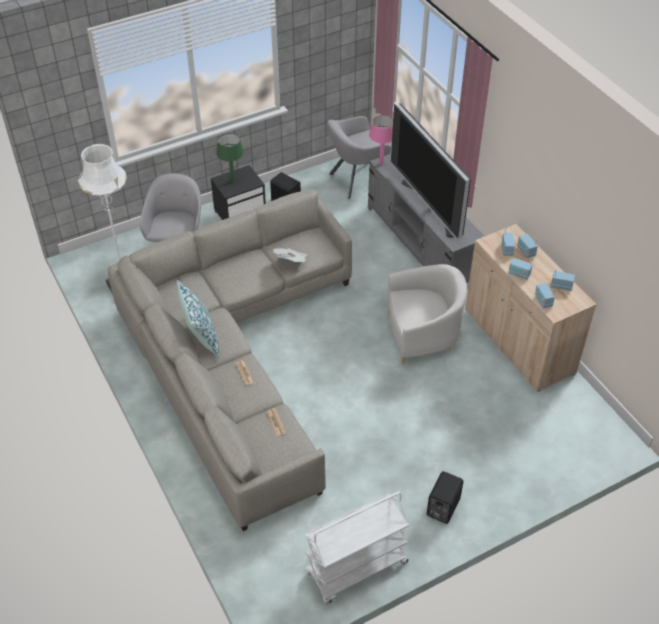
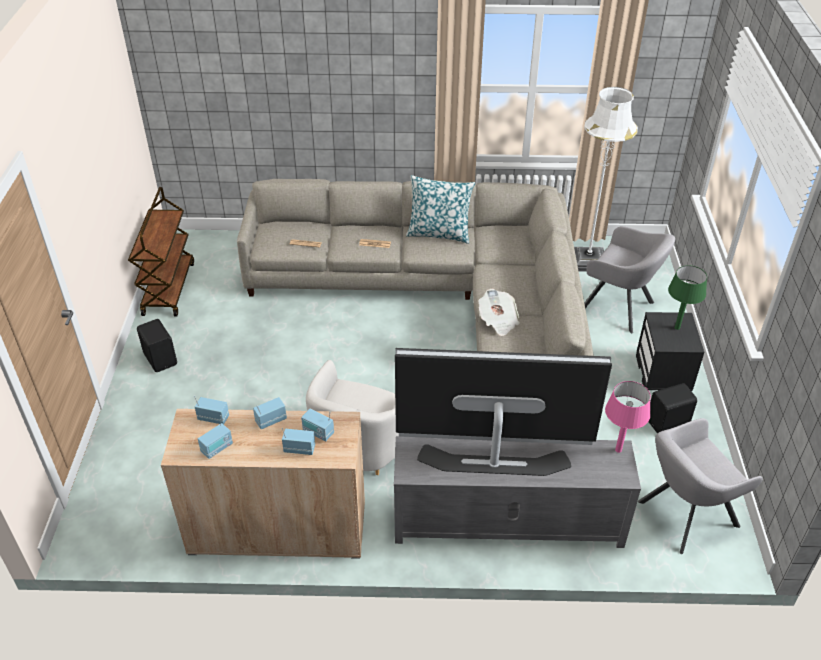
camera: 120 degrees right, 5 degrees down
(356, 180) = (684, 515): grey armchair -> grey armchair turned 120 degrees counterclockwise
(356, 569) = (168, 288): white cart -> brown cart

